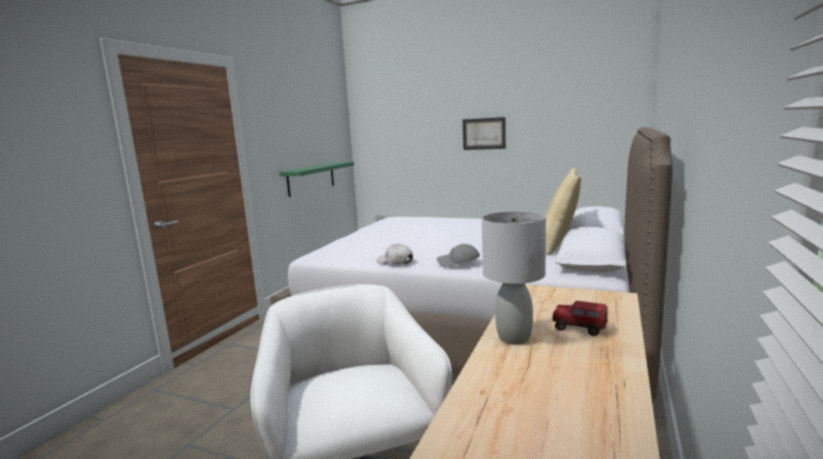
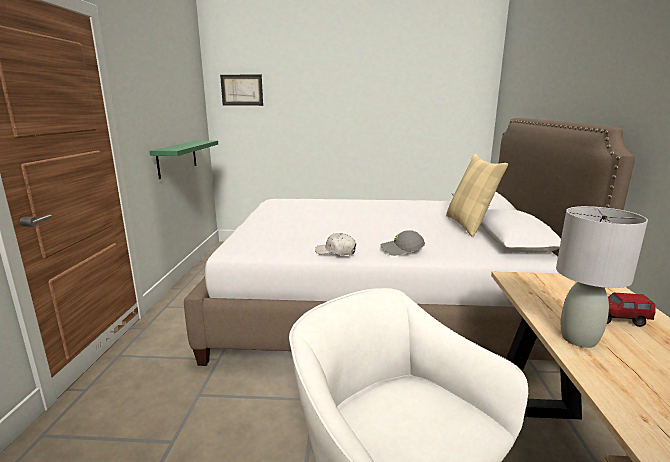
camera: 20 degrees left, 5 degrees up
(484, 133) = (350, 117): picture -> picture (242, 90)

